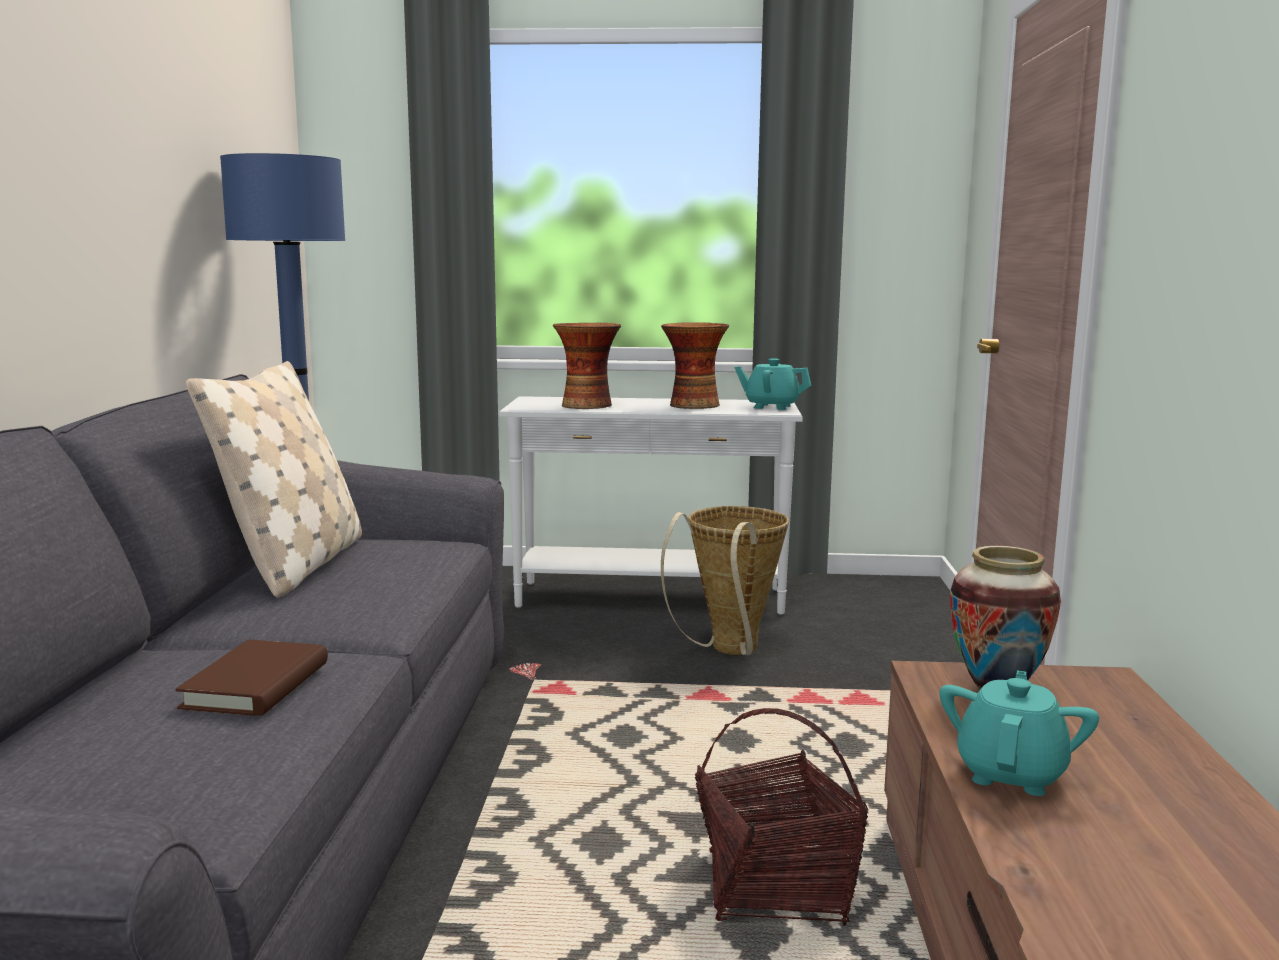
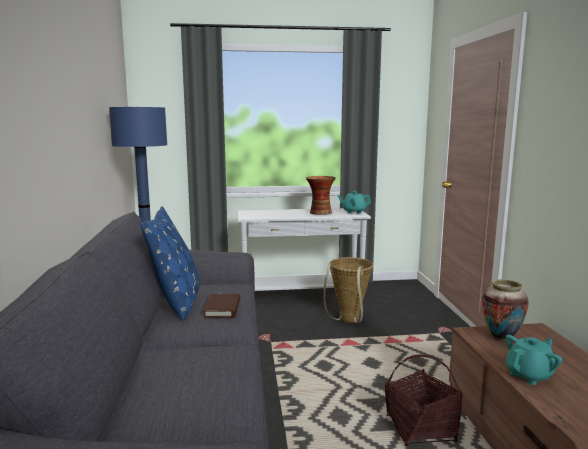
camera: 10 degrees left, 0 degrees up
(256, 685) = (209, 366): brown book -> brown book (222, 308)
(296, 565) = (177, 302): beige pillow -> blue pillow
(587, 405) = (274, 215): vase -> none
(1011, 774) = (529, 375): turquoise teapot -> turquoise teapot turned 45 degrees clockwise

